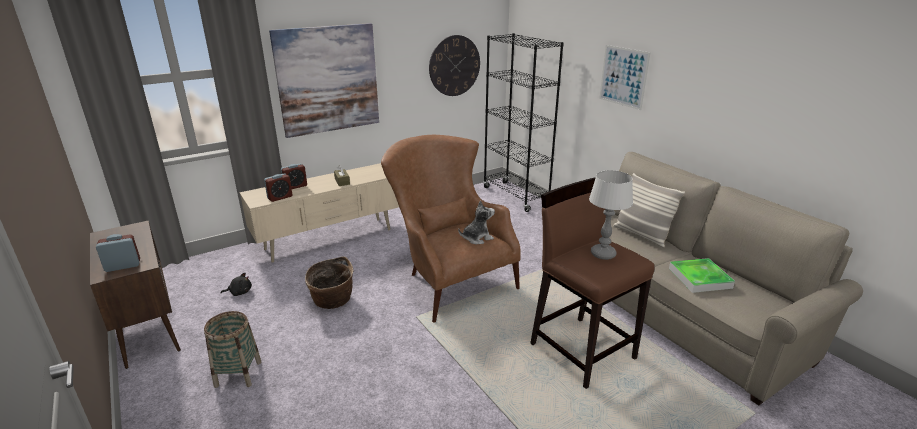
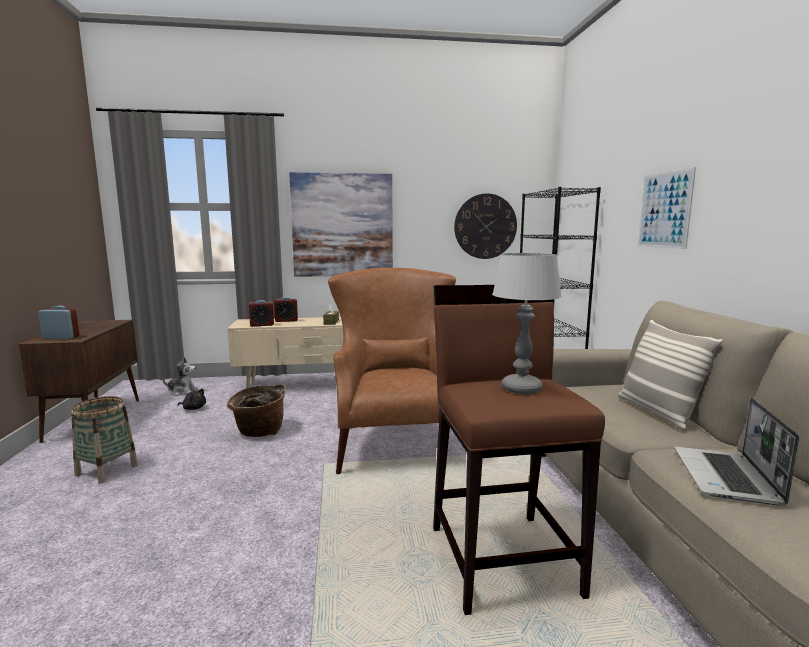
camera: 25 degrees right, 15 degrees down
(477, 238) = (417, 380): plush toy -> plush toy (182, 392)
(699, 278) = (727, 477): tray -> laptop

